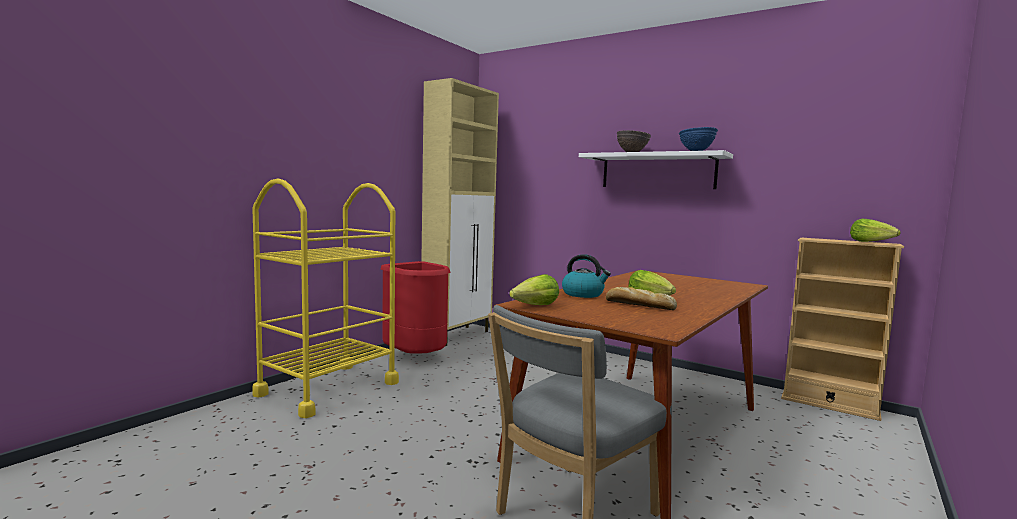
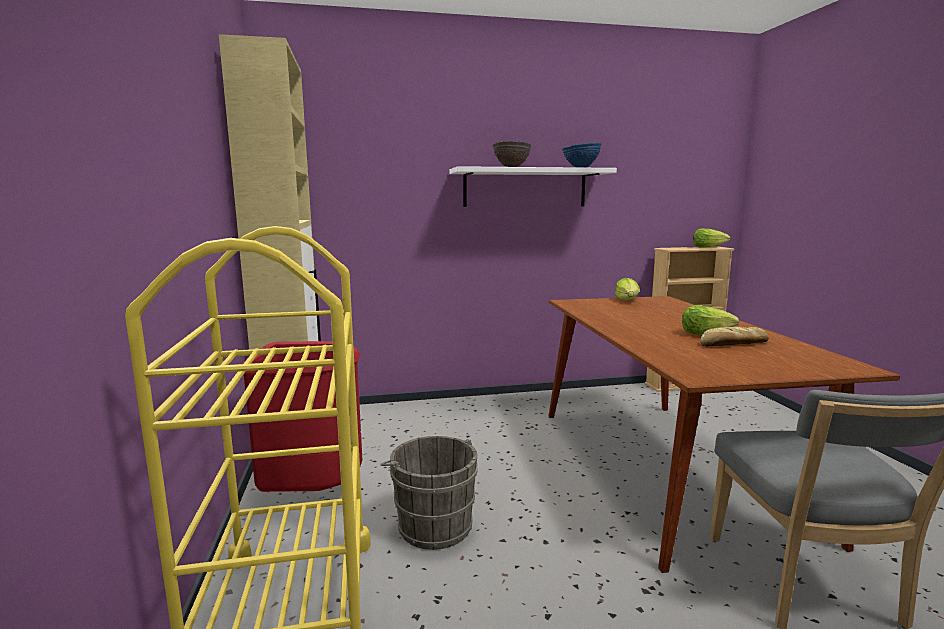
camera: 45 degrees left, 5 degrees up
(436, 390) = (432, 524): none -> grey bucket
(536, 306) = (713, 374): lettuce -> lettuce (627, 301)
(583, 294) = (661, 344): kettle -> none

